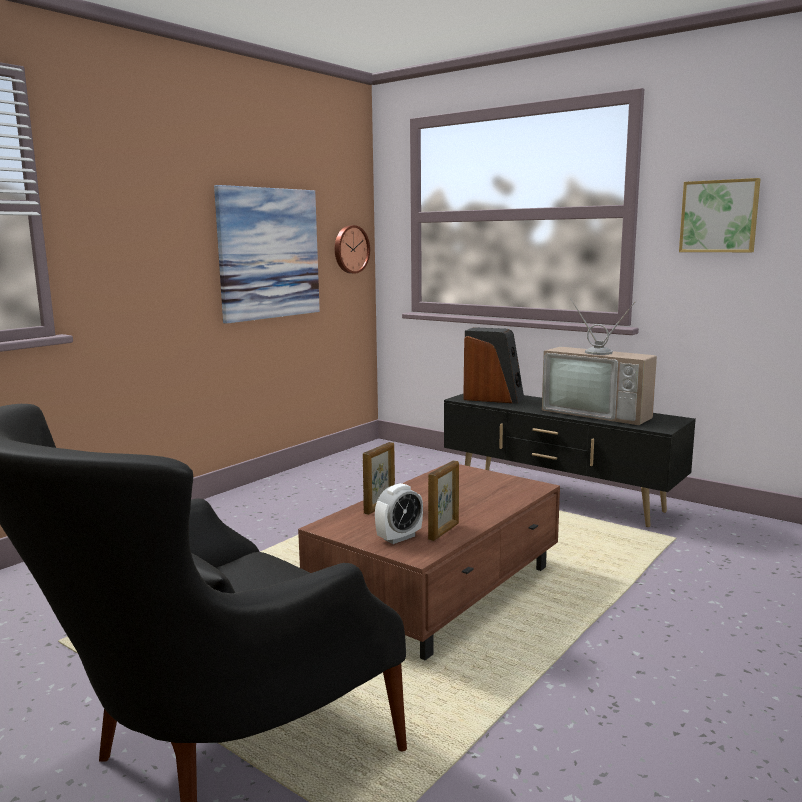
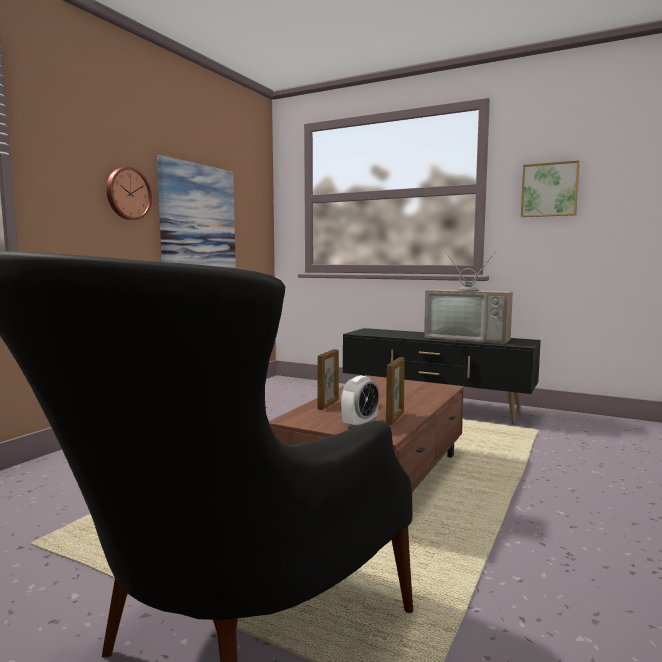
camera: 10 degrees left, 5 degrees down
(350, 249) = (257, 222): wall clock -> wall clock (127, 194)
(493, 398) = (381, 332): speaker -> none

